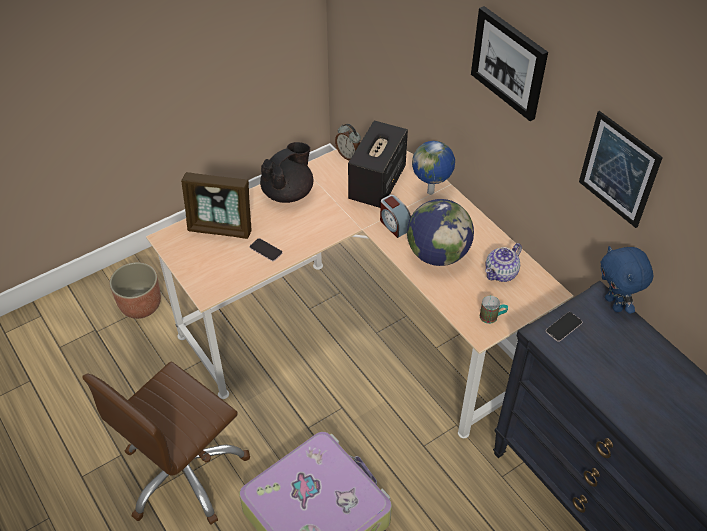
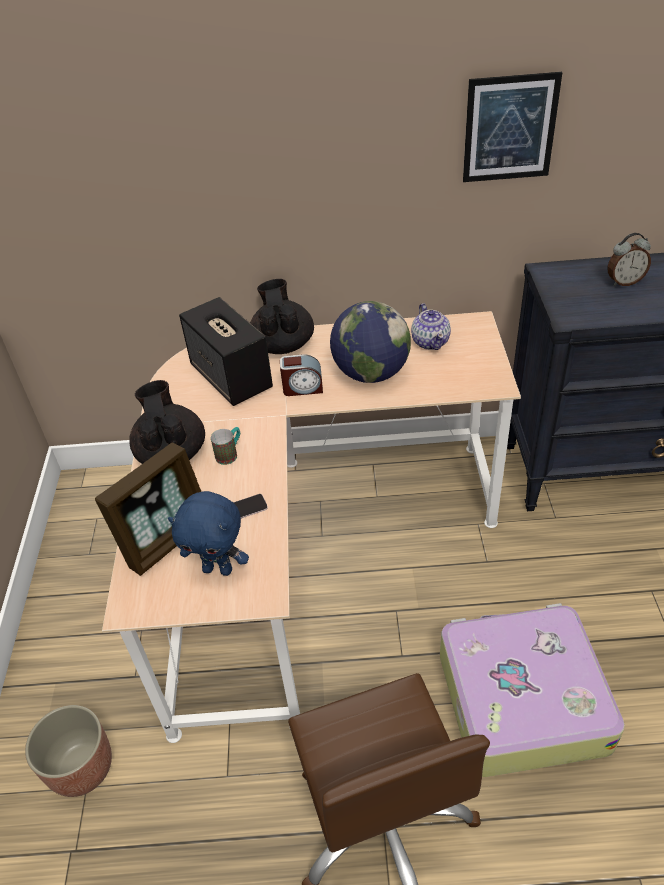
camera: 55 degrees left, 5 degrees down
(349, 156) = (168, 382): alarm clock -> alarm clock (624, 282)
(431, 192) = (283, 344): globe -> black teapot
(492, 317) = (482, 369): mug -> mug (230, 454)
(509, 62) = (325, 114): picture -> none
(563, 327) = (568, 303): phone -> none
(614, 304) = (560, 266): blue plush toy -> blue plush toy (218, 569)

